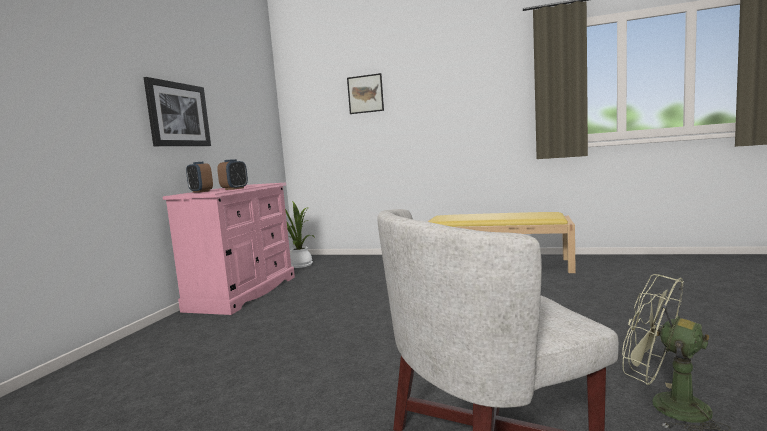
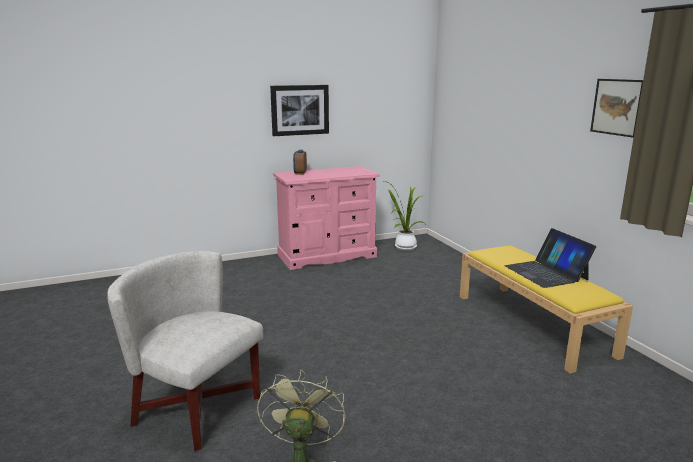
camera: 50 degrees right, 10 degrees up
(234, 189) = (319, 176): alarm clock -> none
(365, 94) = (492, 90): picture -> picture (617, 107)
(502, 215) = (546, 272): none -> laptop

